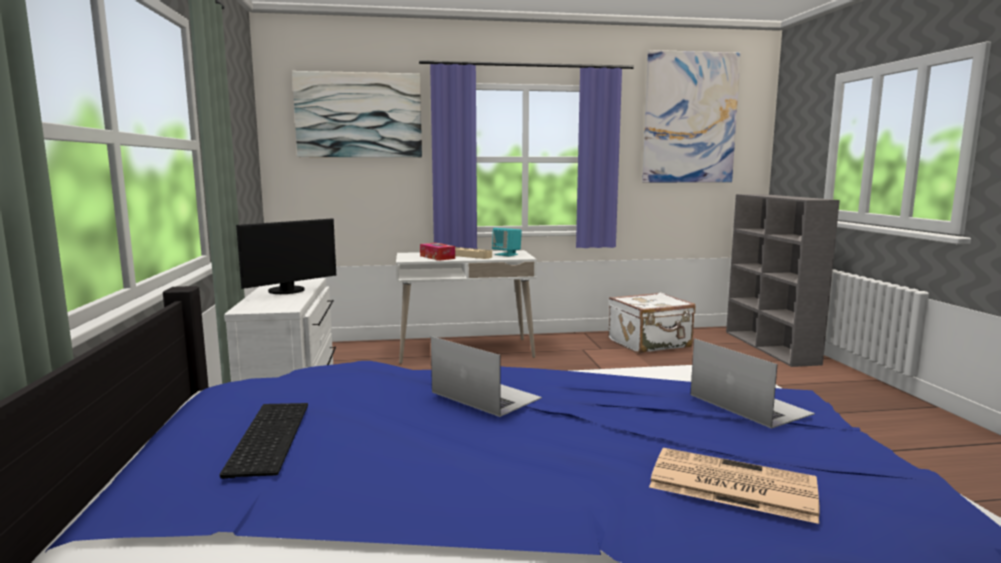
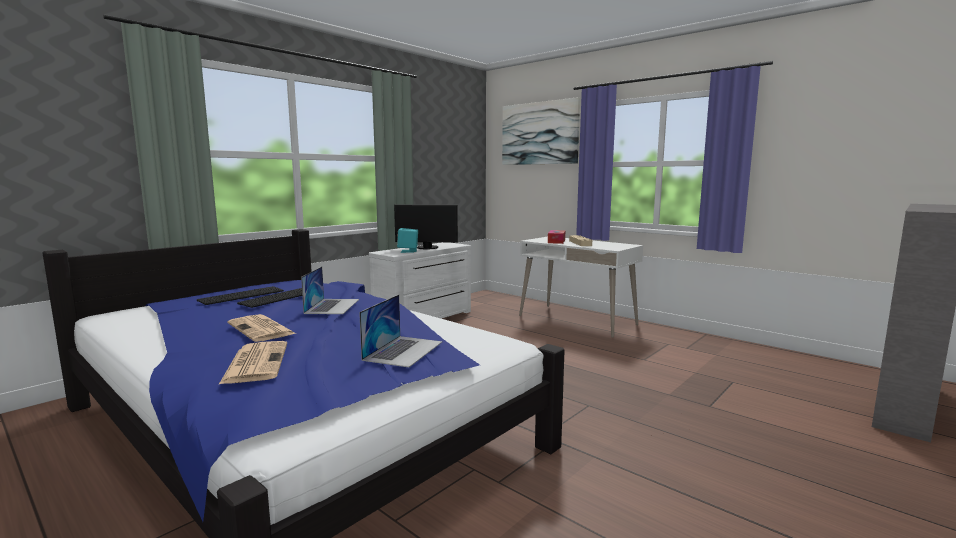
camera: 50 degrees right, 0 degrees up
(352, 413) = (280, 297): none -> keyboard
(507, 254) = (612, 246): turquoise speaker -> turquoise speaker (408, 251)
(547, 455) = (262, 329): none -> newspaper
(650, 344) = (748, 359): white suitcase -> none
(690, 118) = (860, 110): picture -> none

